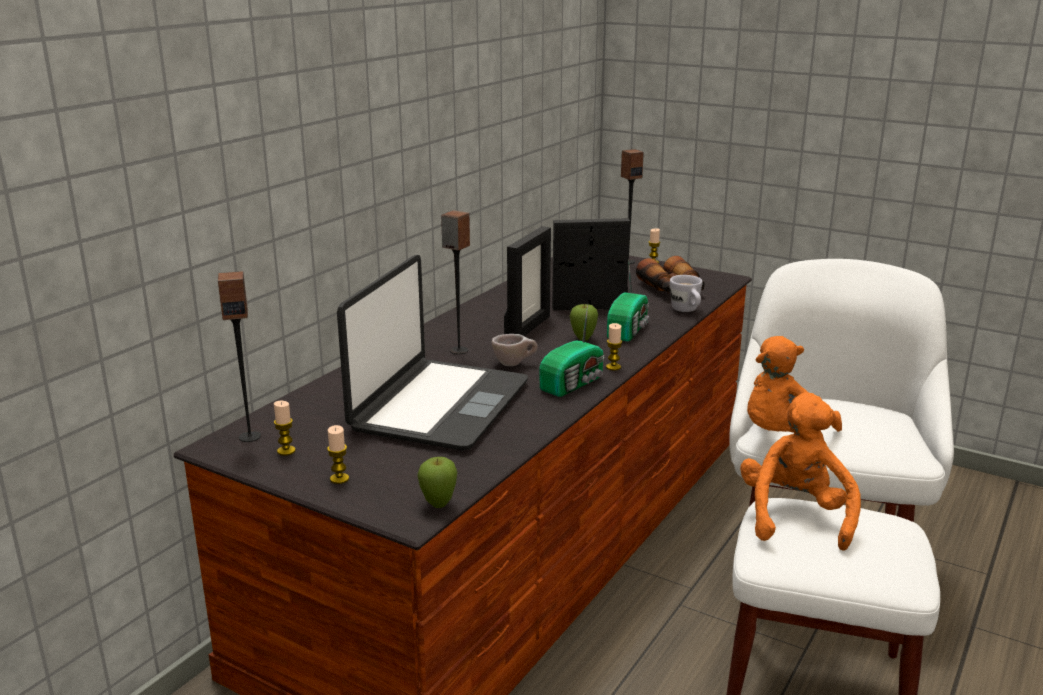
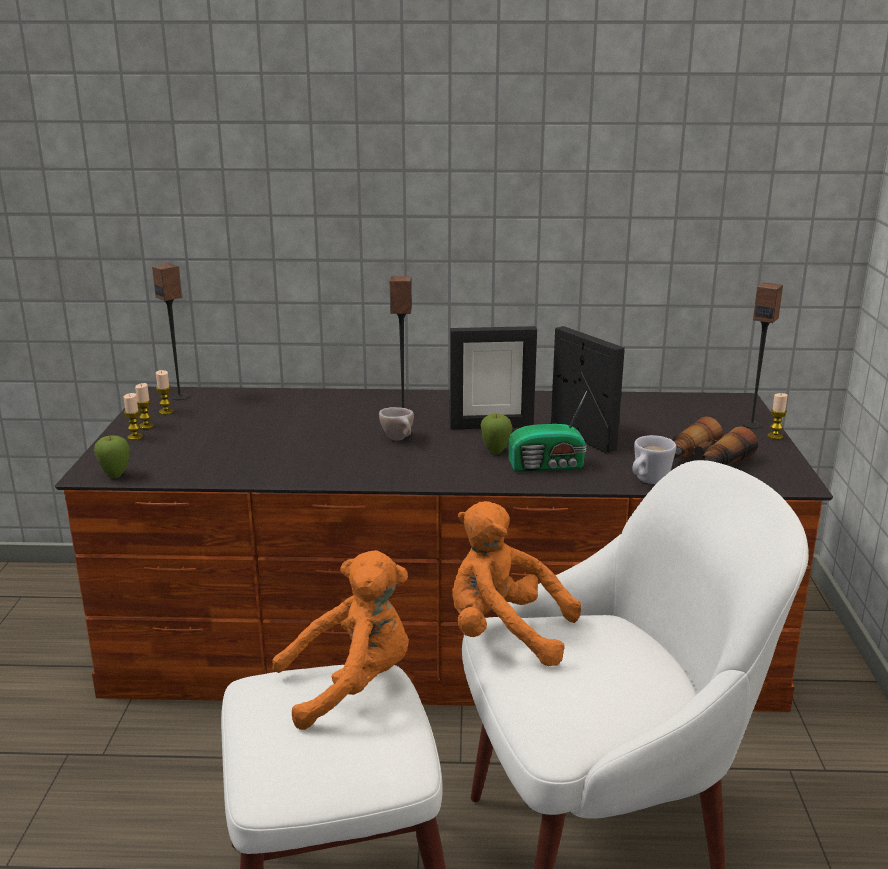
camera: 60 degrees right, 0 degrees up
(438, 405) = (284, 435): laptop -> none
(574, 383) = (384, 471): radio -> none
(613, 367) = (442, 478): candle -> candle (146, 426)

